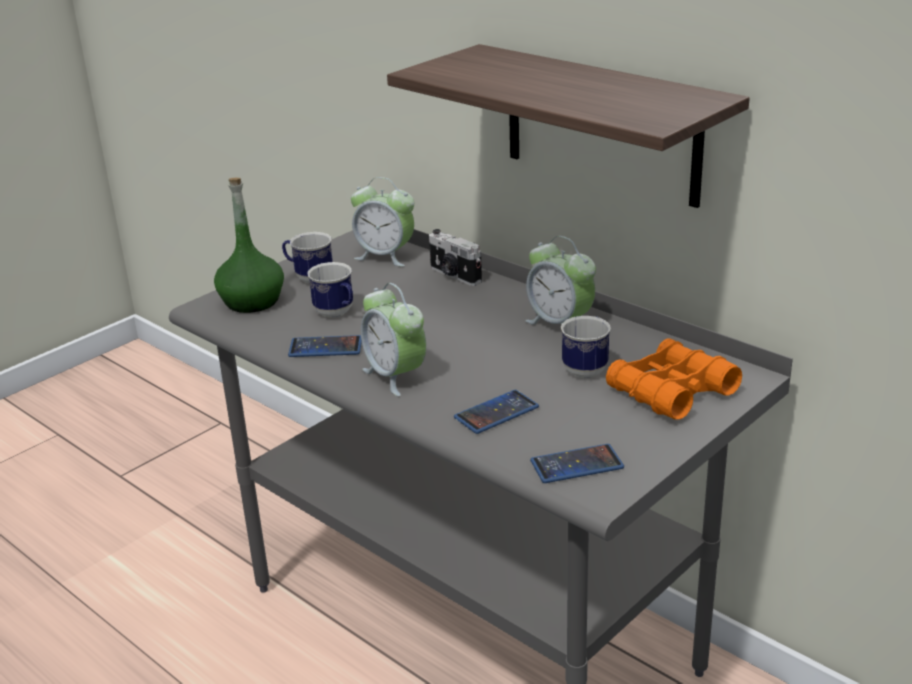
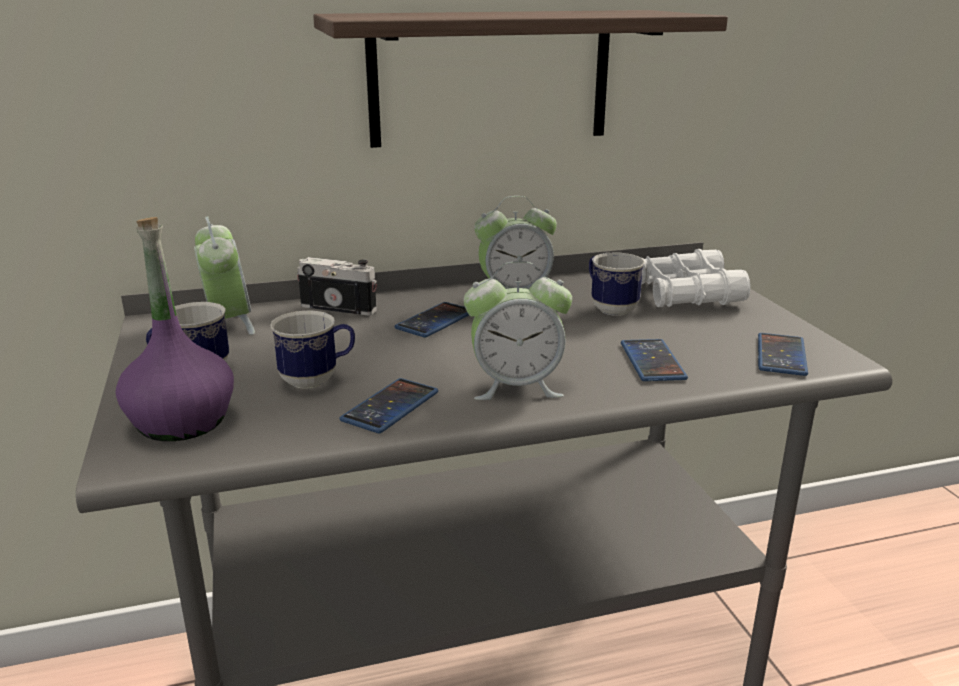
camera: 60 degrees left, 5 degrees down
(252, 301) = (181, 421): green bottle -> purple bottle
(385, 256) = (229, 323): alarm clock -> alarm clock turned 75 degrees counterclockwise
(454, 275) = (339, 307): camera -> camera turned 150 degrees counterclockwise
(471, 313) = (435, 321): none -> phone
(671, 392) = (686, 294): orange binoculars -> white binoculars

